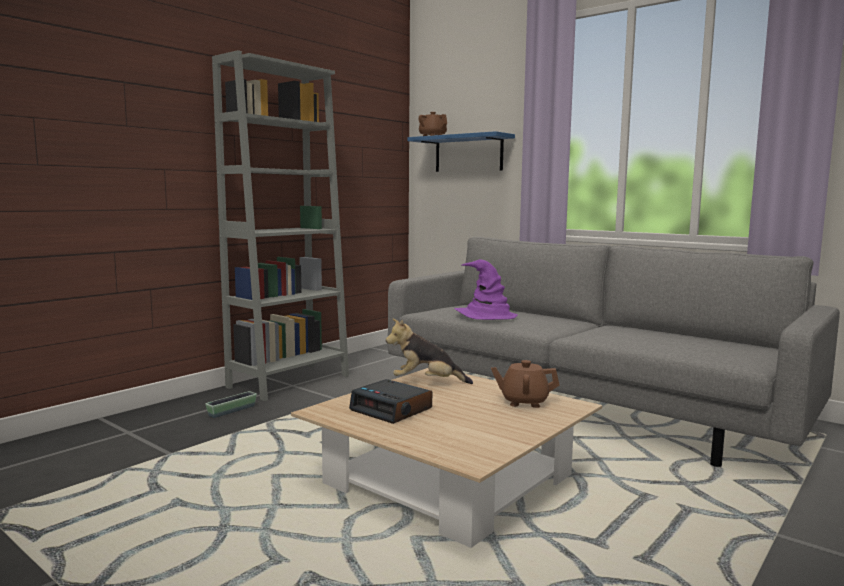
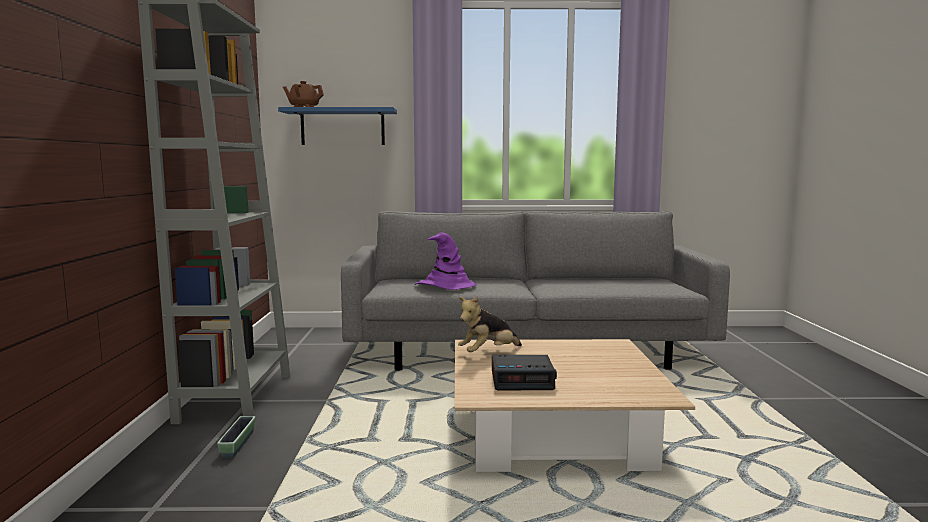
camera: 40 degrees left, 0 degrees up
(524, 402) = (586, 349): brown teapot -> none

